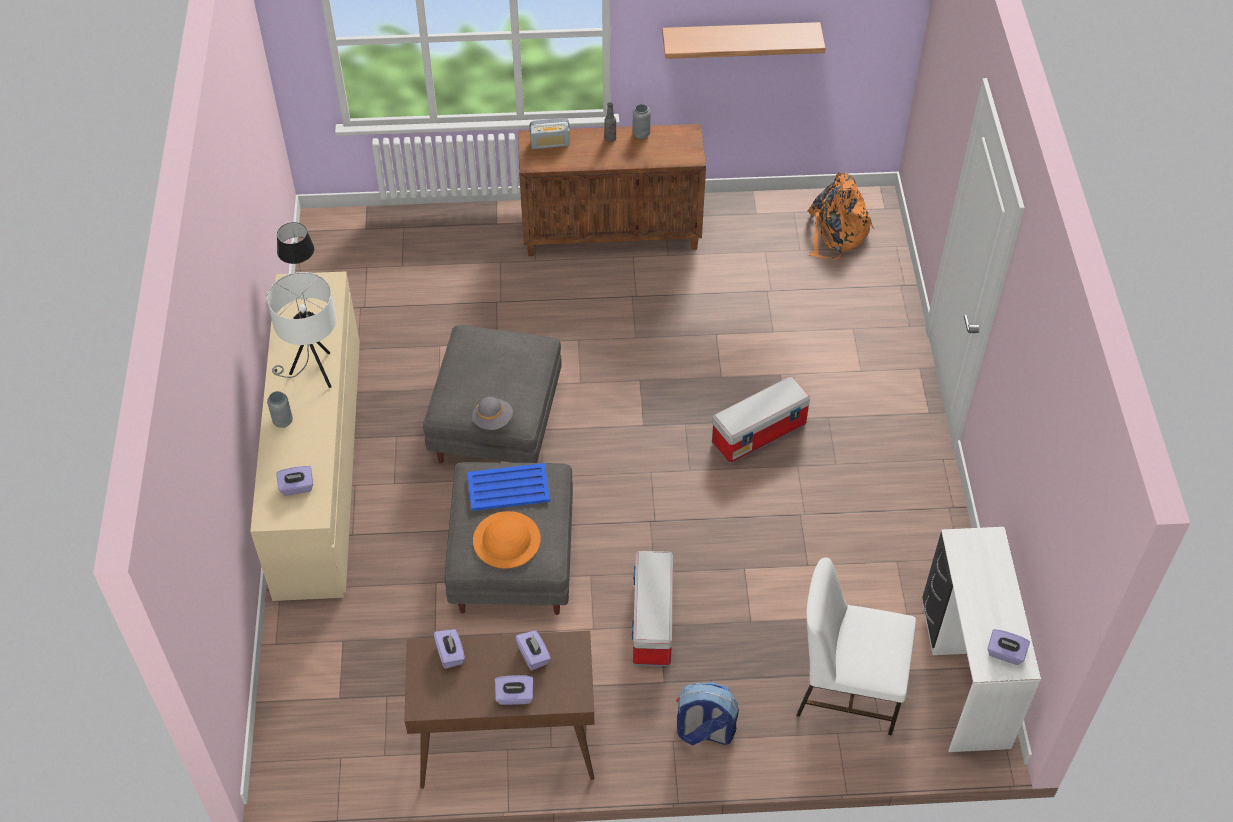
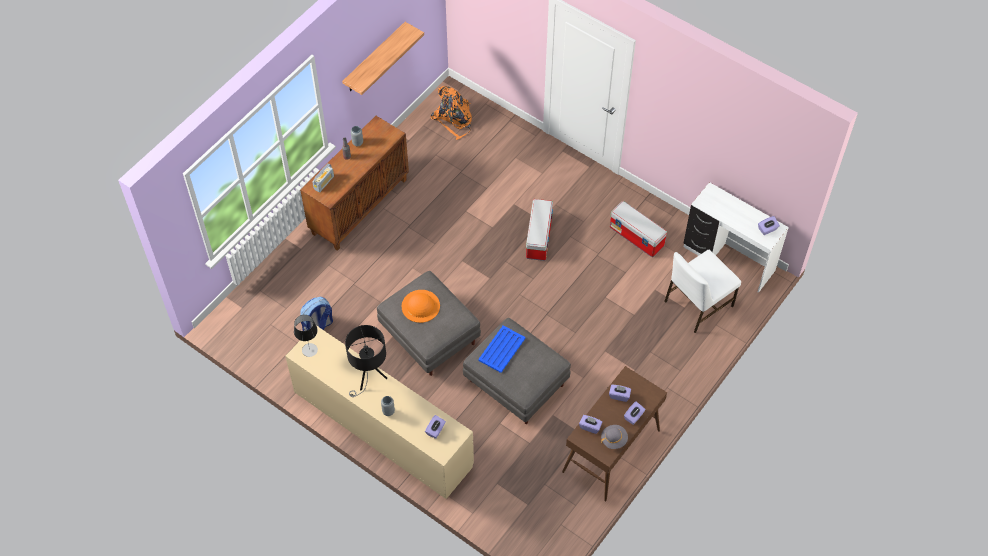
camera: 50 degrees left, 5 degrees up
(313, 372) = (368, 379): white table lamp -> black table lamp
(493, 420) = (455, 329): grey hat -> grey hat (614, 439)
(506, 539) = (530, 369): orange hat -> orange hat (420, 306)
(653, 622) = (601, 352): storage box -> storage box (637, 237)
(704, 731) = (672, 372): backpack -> backpack (318, 326)

